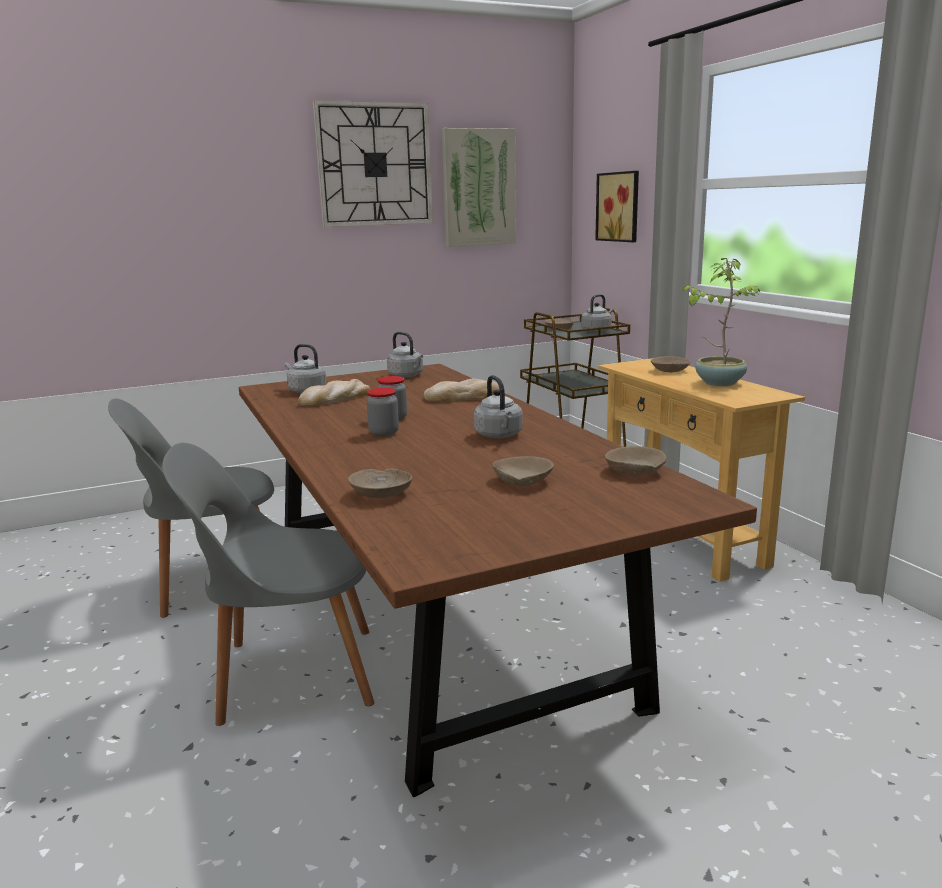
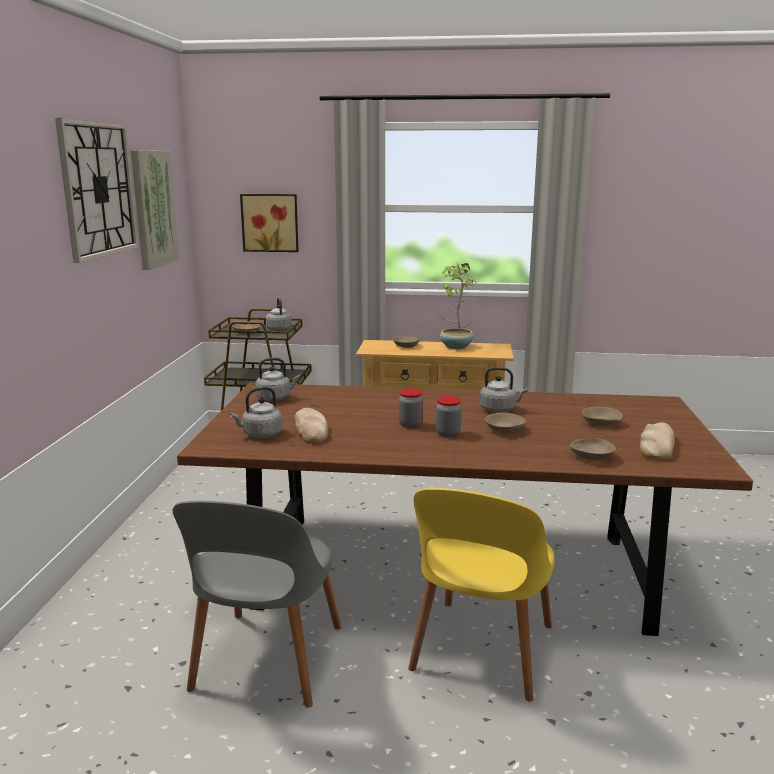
camera: 60 degrees left, 0 degrees up
(289, 674) = (481, 652): grey chair -> yellow chair
(464, 397) = (381, 397): bread -> bread (656, 445)
(635, 471) = (606, 400): beige bowl -> beige bowl (505, 430)

